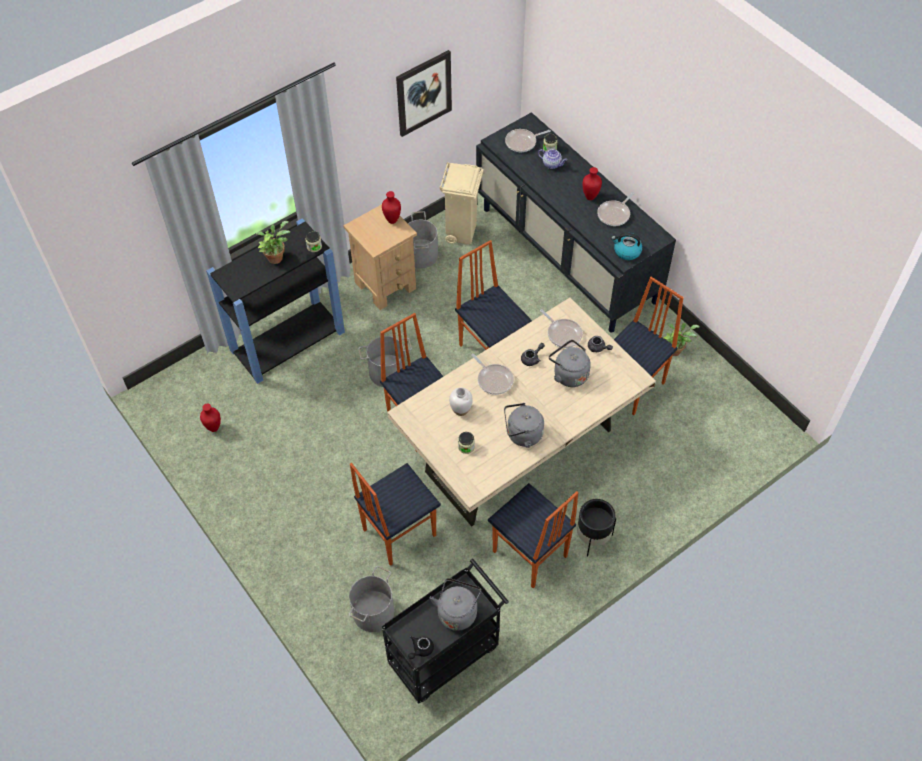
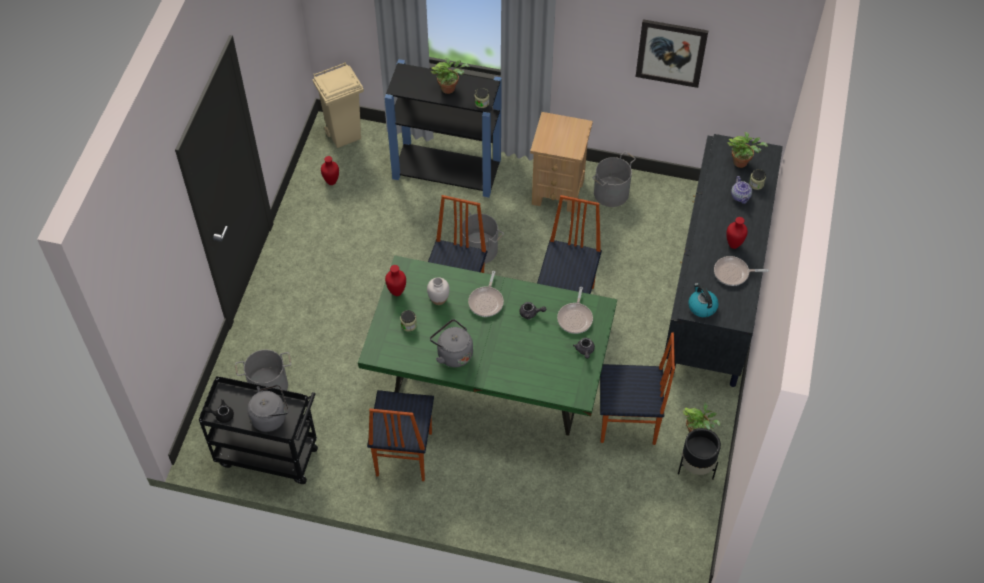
camera: 50 degrees right, 0 degrees up
(393, 220) = (578, 137): red vase -> red vase (397, 293)
(398, 532) = (347, 355): chair -> none
(461, 233) = (661, 204): beige trash can -> beige trash can (344, 135)
(519, 450) = (490, 384): beige dining table -> green dining table
(522, 142) = (742, 162): frying pan -> potted plant
(569, 374) = (539, 347): grey kettle -> none
(593, 539) = (456, 489): black planter -> black planter (696, 468)

